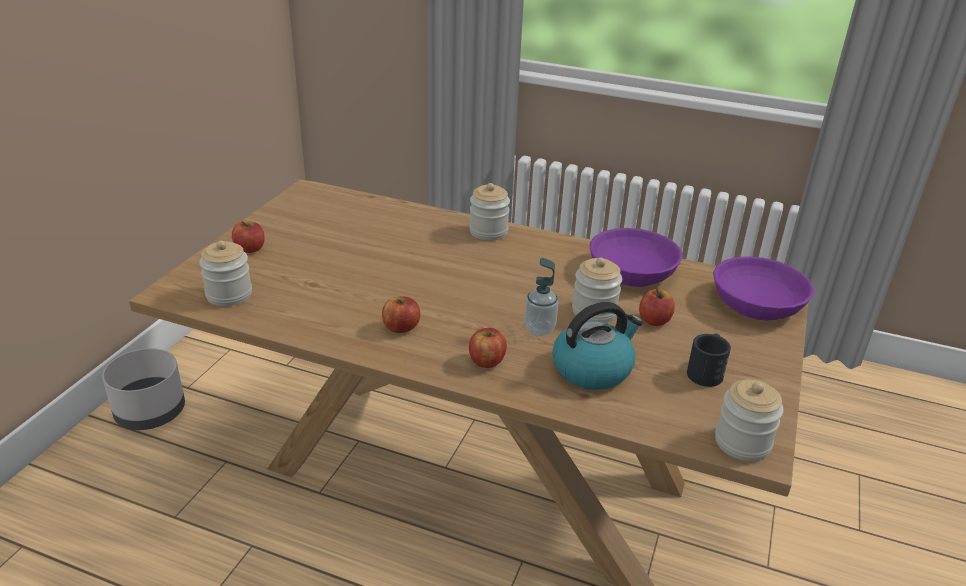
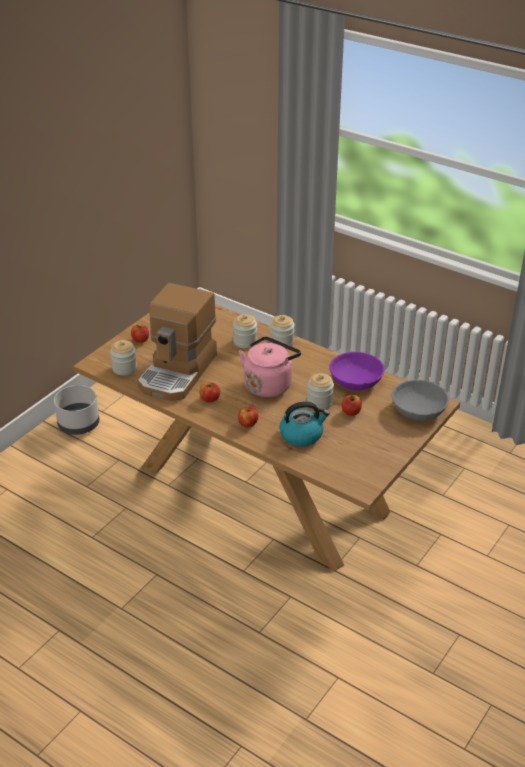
camera: 15 degrees right, 5 degrees up
(330, 290) = (178, 372): none -> coffee machine
(495, 293) = (269, 384): none -> pink kettle
(539, 329) = (284, 409): soap dispenser -> none
(706, 370) = (363, 444): black mug -> none
(742, 442) = (358, 482): jar -> jar (245, 342)
(757, 303) = (418, 409): purple bowl -> grey bowl

